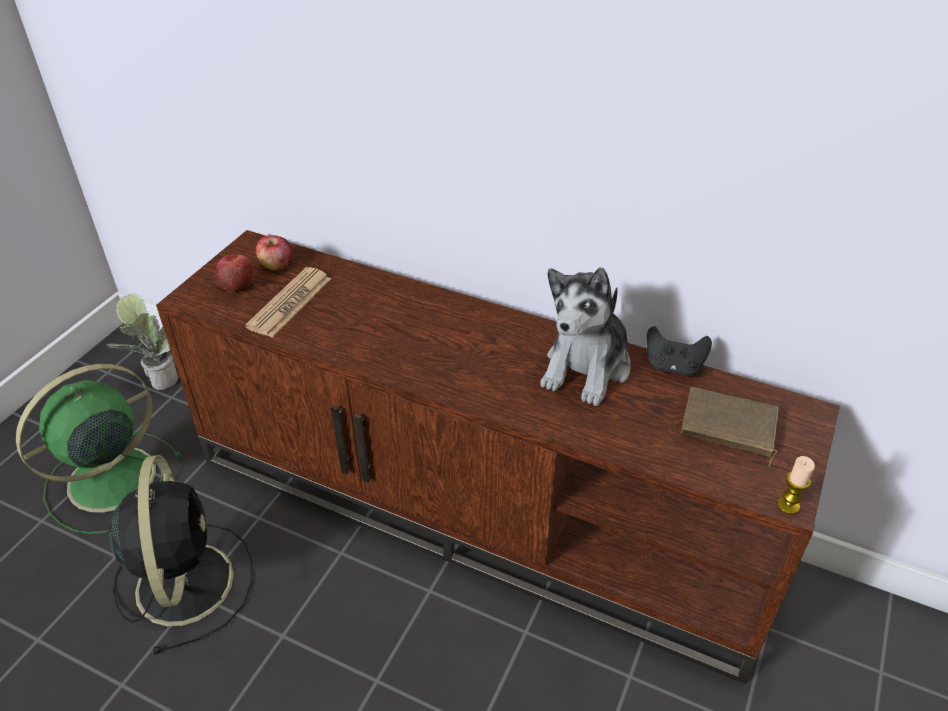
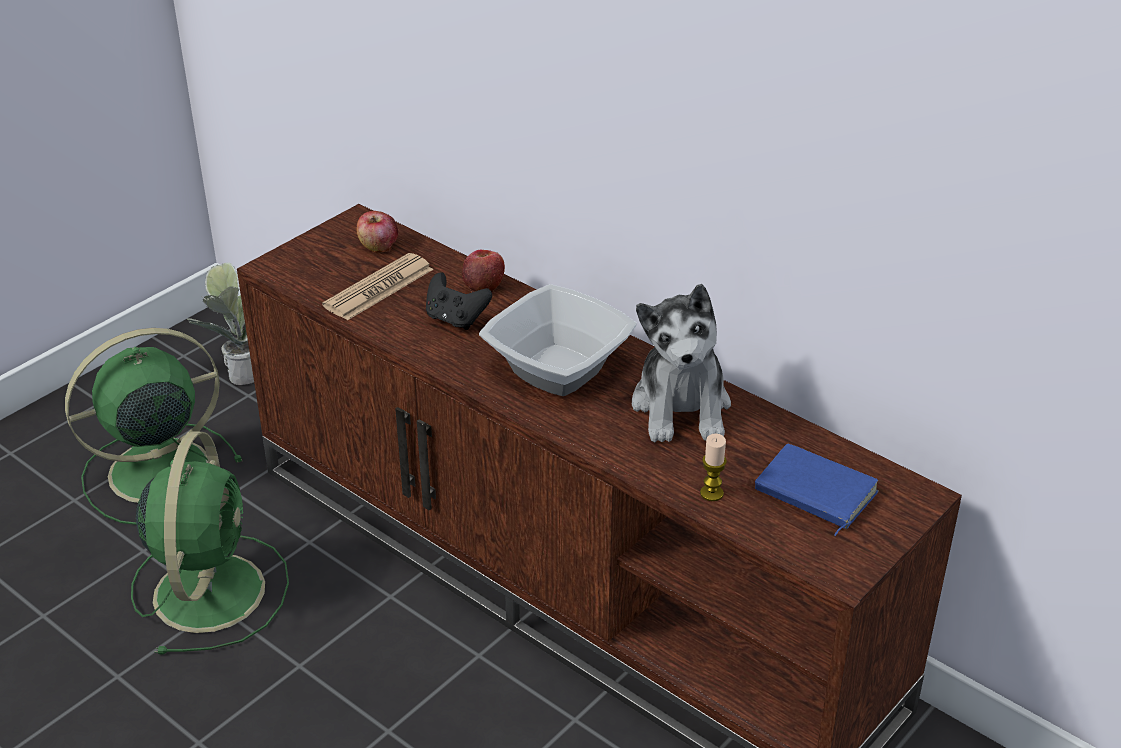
camera: 15 degrees right, 5 degrees down
(185, 579) = (210, 589): black fan -> green fan
(237, 284) = (329, 260): apple -> apple (484, 285)
(473, 352) = (560, 370): none -> bowl
(587, 368) = (682, 407): plush toy -> plush toy turned 45 degrees counterclockwise
(673, 367) = (783, 422): black game controller -> black game controller (456, 319)
(728, 428) = (813, 493): brown book -> blue book
(788, 506) = (839, 578): candle -> candle (711, 493)

